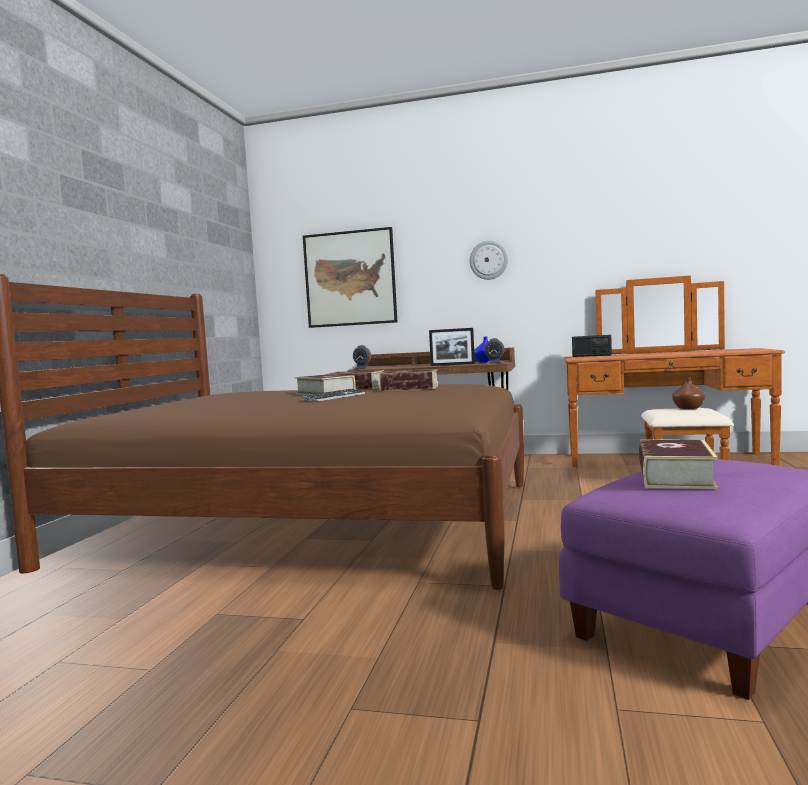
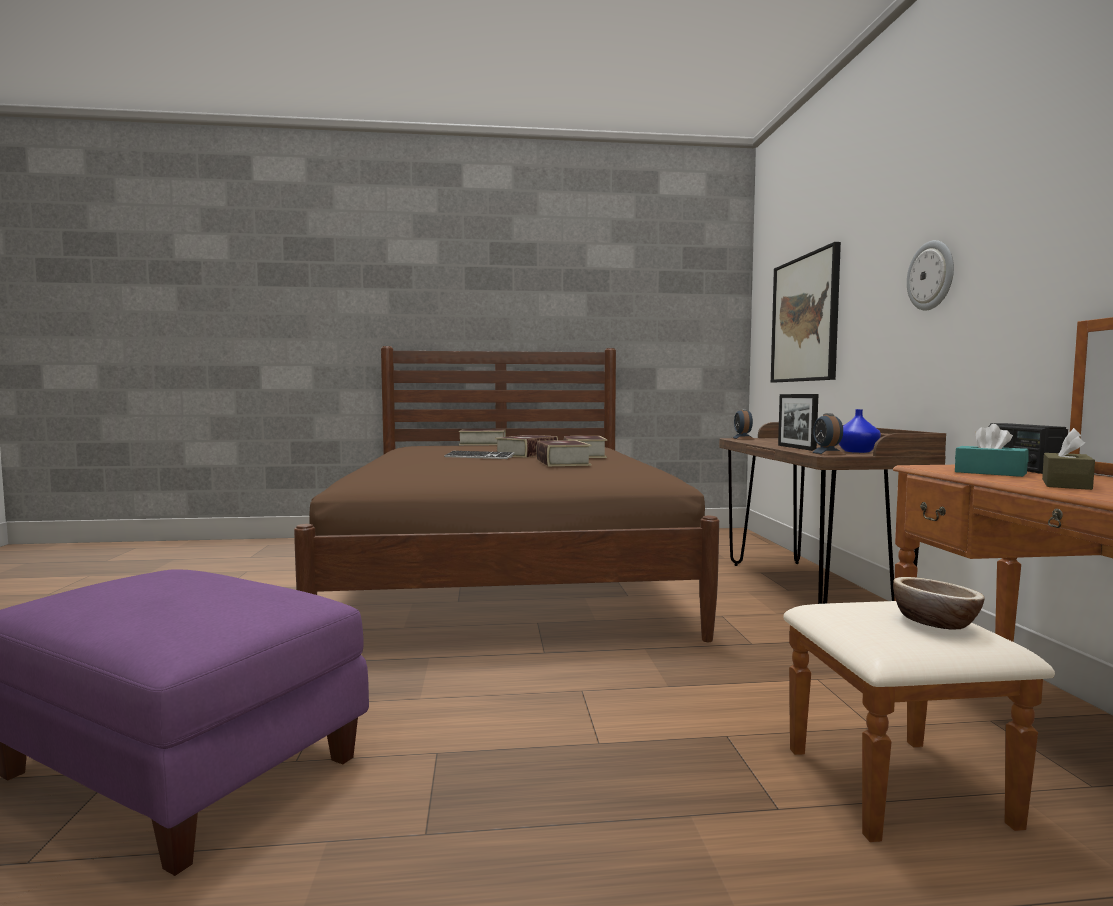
camera: 70 degrees right, 0 degrees up
(606, 356) = (990, 473): none -> turquoise tissue box
(646, 354) = (1066, 484): none -> brown tissue box
(675, 476) = (176, 583): book -> book (483, 444)
(688, 408) = (935, 622): brown vase -> bowl

